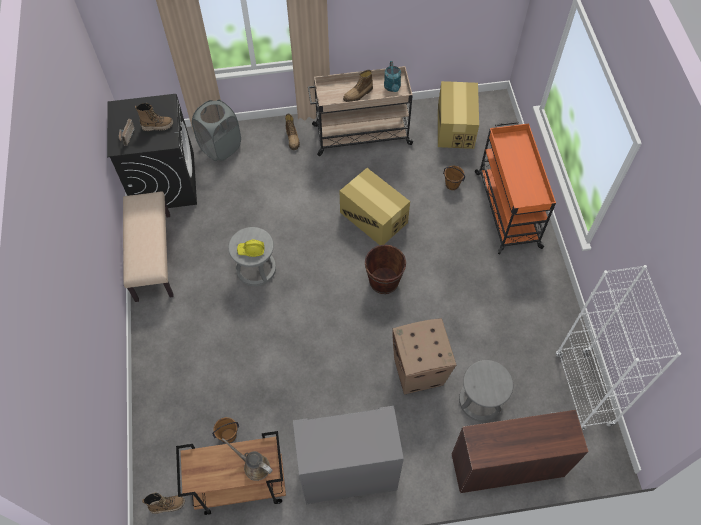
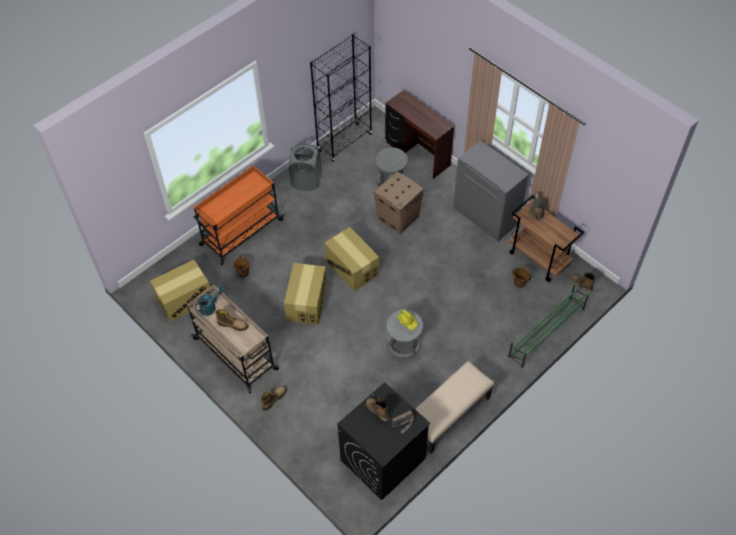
camera: 125 degrees left, 5 degrees down
(149, 412) = (546, 333): none -> green shoe rack
(220, 147) = (320, 444): grey laundry basket -> grey laundry basket (306, 181)
(384, 281) = (352, 268): brown bucket -> cardboard box
(583, 389) = (344, 142): white bookcase -> black bookcase

